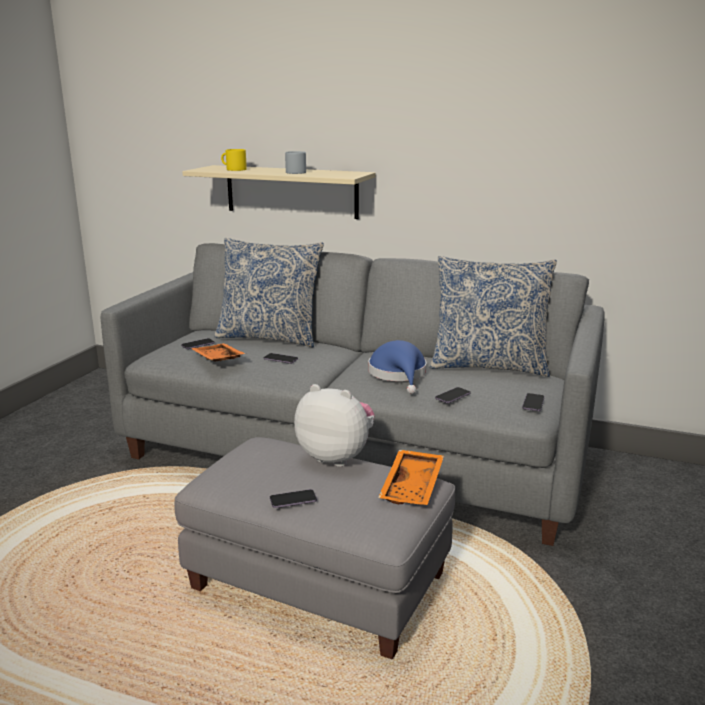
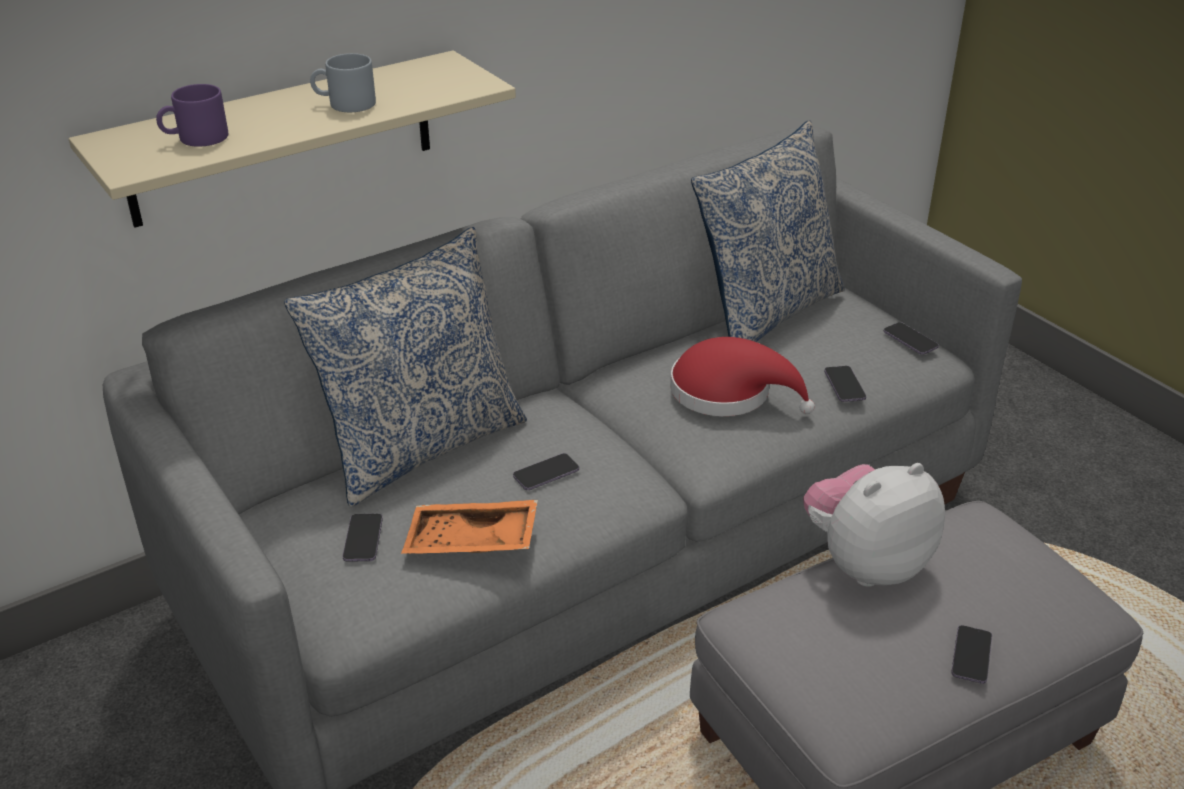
camera: 55 degrees left, 15 degrees up
(233, 169) = (195, 139): yellow mug -> purple mug
(399, 374) = (729, 393): blue hat -> red hat
(413, 487) = (999, 535): orange tray -> none

